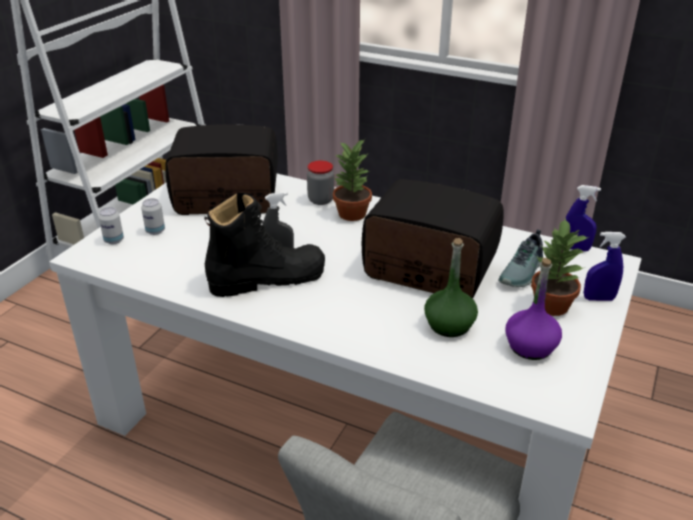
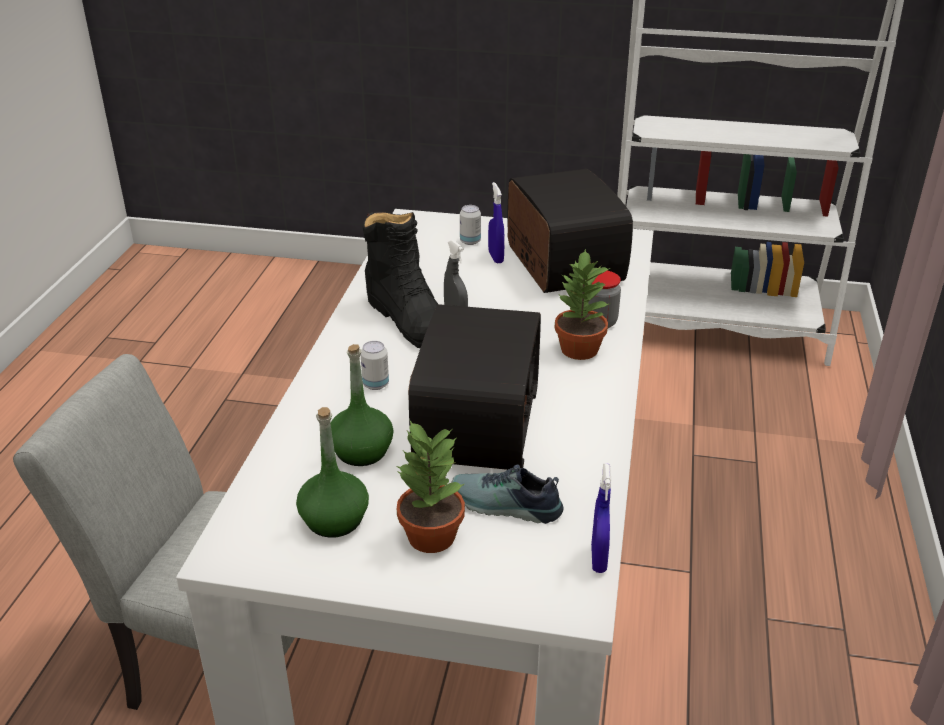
camera: 75 degrees right, 0 degrees up
(114, 240) = (442, 226): can -> can (376, 384)
(530, 347) = (334, 520): purple bottle -> green bottle
(598, 299) = (465, 584): blue spray bottle -> blue spray bottle (496, 257)

